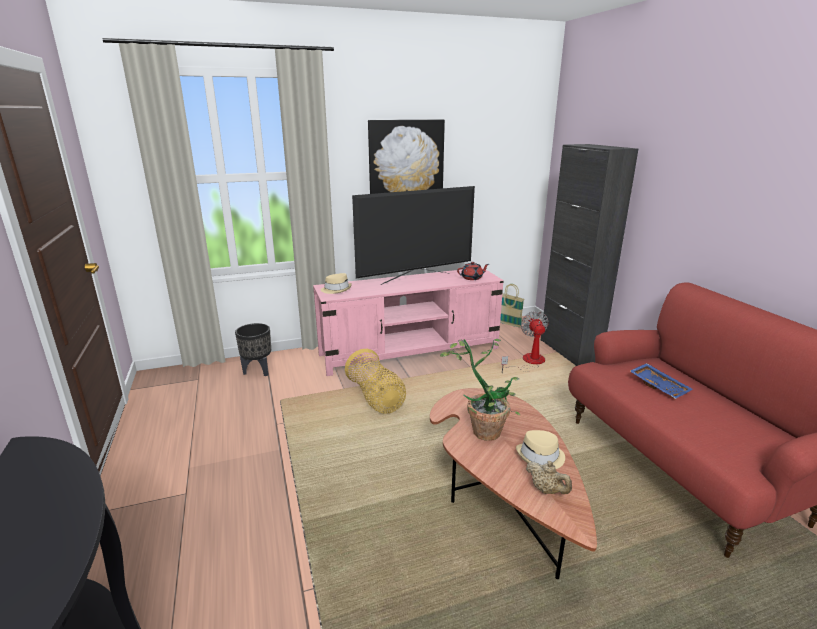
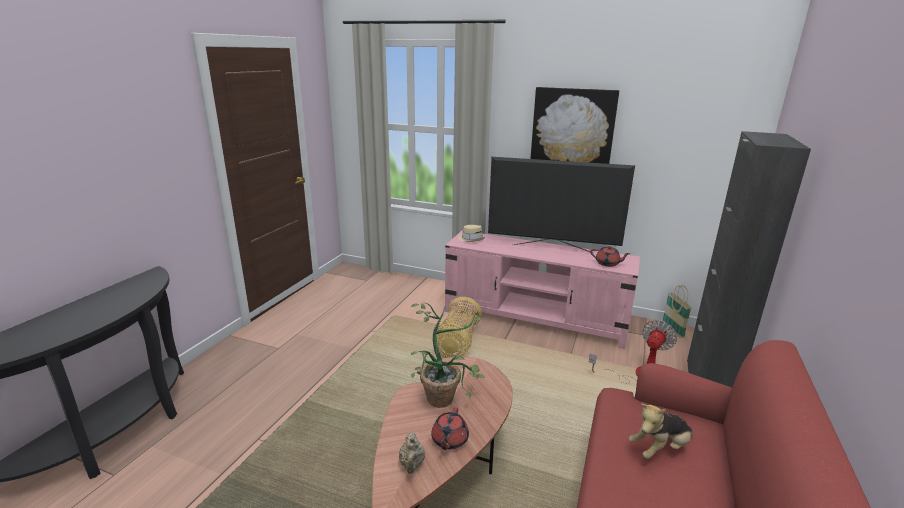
camera: 40 degrees right, 0 degrees up
(258, 371) = (406, 289): black planter -> none
(541, 457) = (449, 440): beige hat -> red teapot
(659, 386) = (660, 448): blue tray -> plush toy

